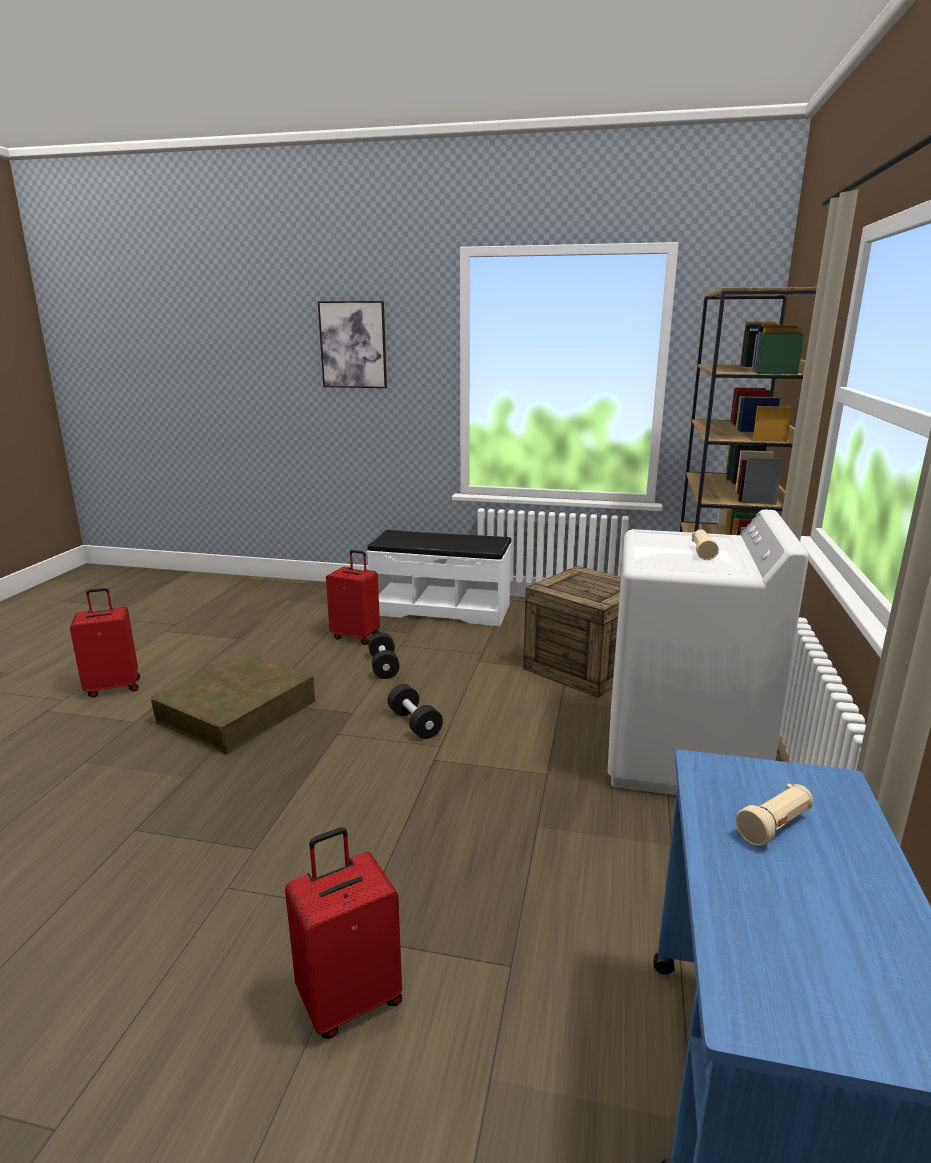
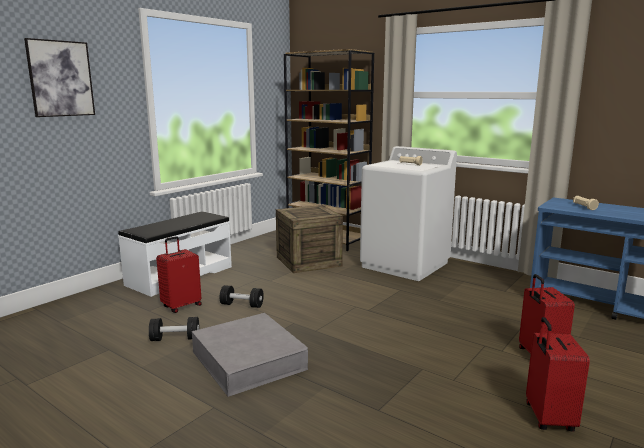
camera: 65 degrees left, 5 degrees down
(114, 687) = (125, 418): red suitcase -> red suitcase (548, 418)
(238, 712) = (248, 360): brown storage box -> grey storage box
(414, 724) = (325, 308): black dumbbell -> black dumbbell (175, 338)

